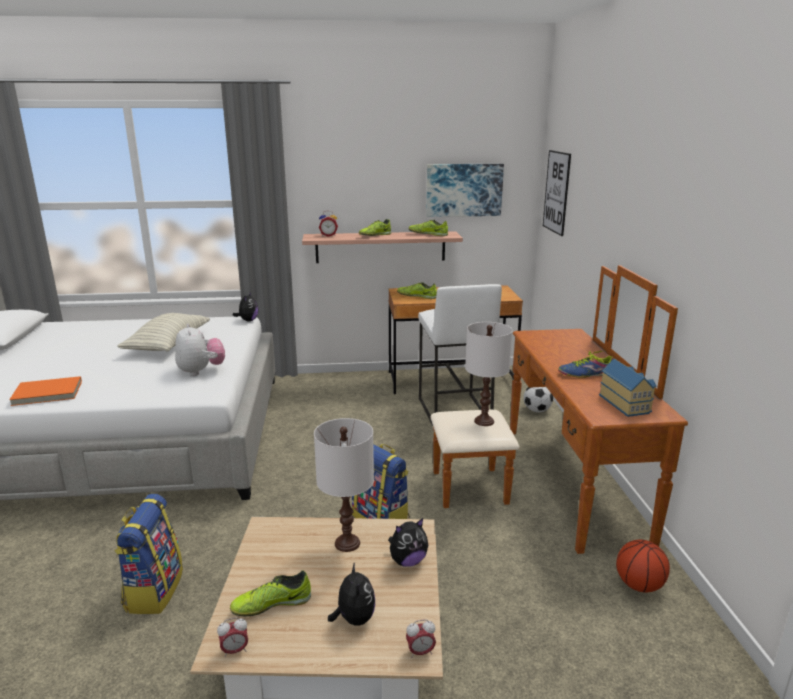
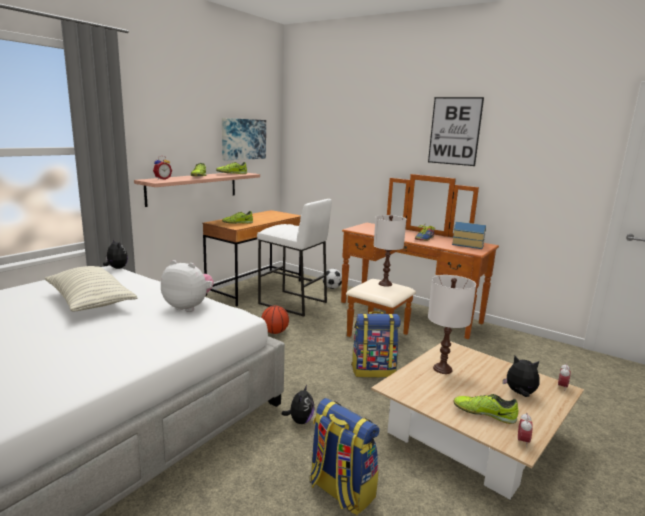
camera: 50 degrees left, 5 degrees down
(47, 394) = (75, 375): orange book -> none
(271, 604) = (484, 413): shoe -> shoe turned 90 degrees clockwise
(407, 561) = (478, 360): plush toy -> plush toy (300, 421)
(556, 192) = (309, 139): picture -> picture (454, 131)
(638, 585) = (504, 339): basketball -> basketball (274, 332)

